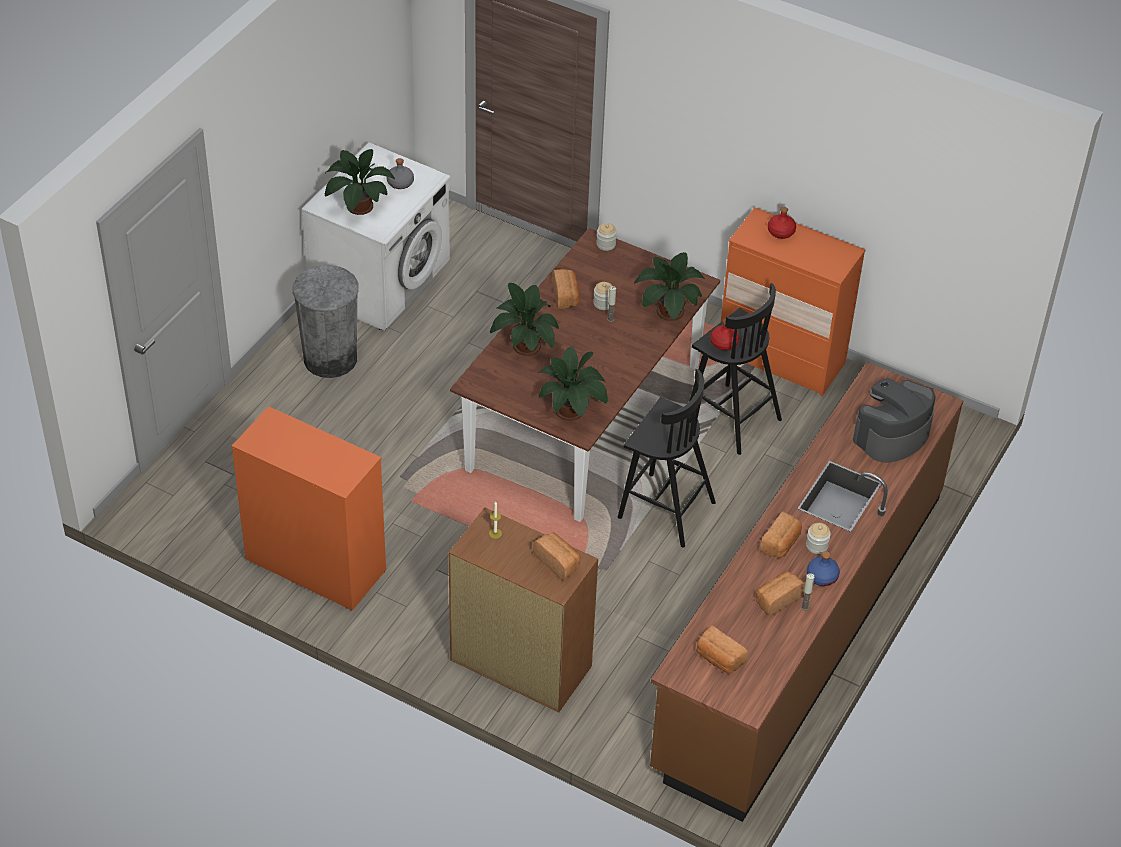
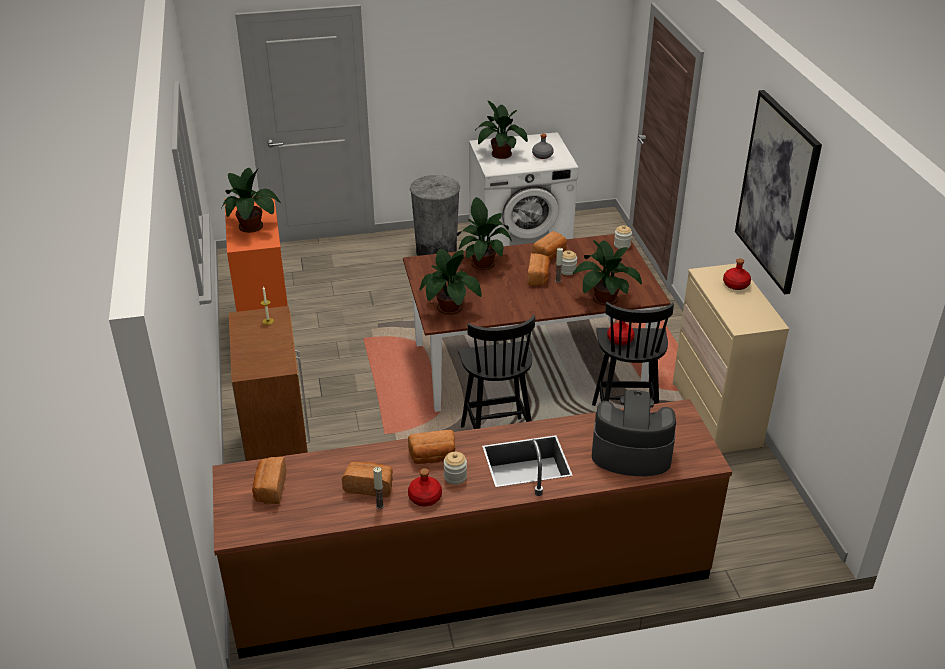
camera: 50 degrees right, 10 degrees down
(318, 456) = (252, 227): none -> potted plant
(558, 562) = (271, 359): bread -> bread (538, 277)
(781, 358) = (715, 415): orange dresser -> beige dresser
(803, 133) = (777, 191): none -> picture
(822, 576) = (425, 497): blue bottle -> red bottle

